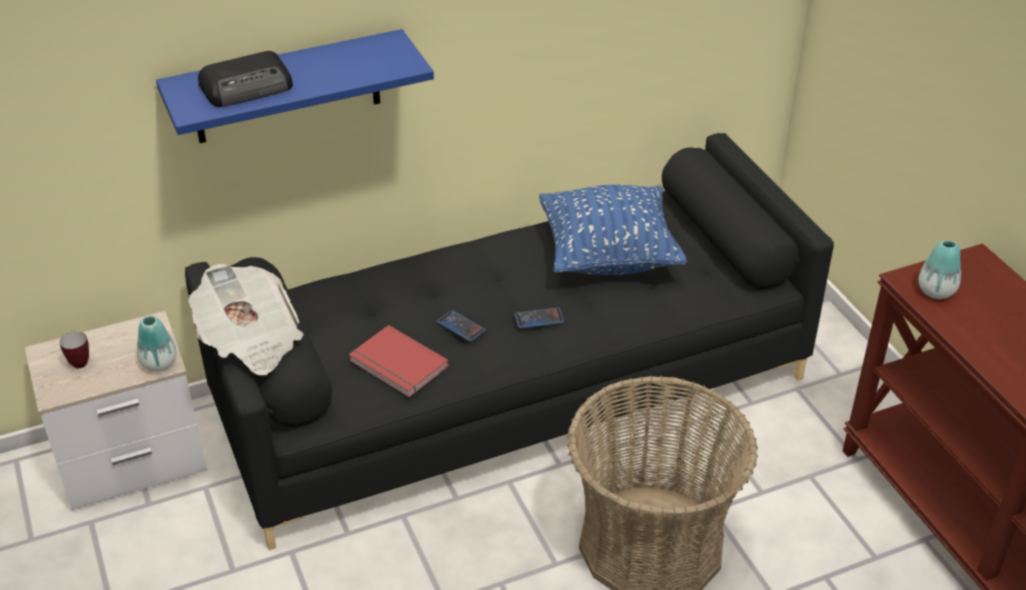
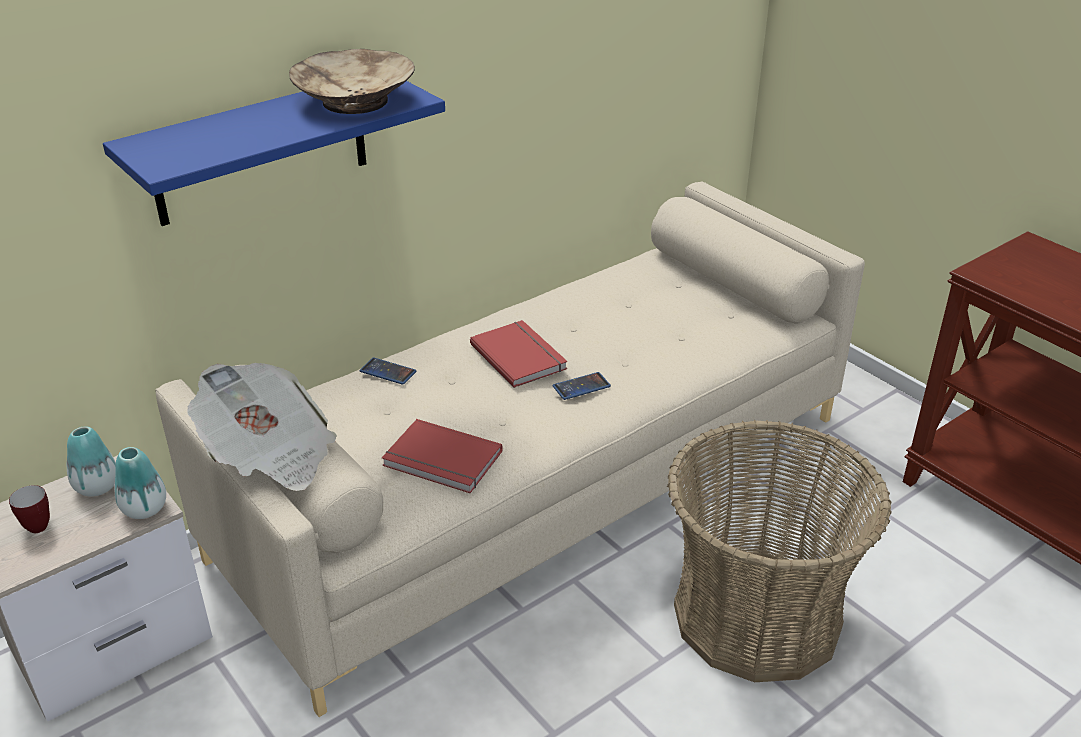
camera: 15 degrees left, 5 degrees down
(248, 87) = (227, 137): radio -> none
(361, 62) = (354, 101): none -> beige bowl
(461, 326) = (498, 408): phone -> phone (388, 372)
(499, 280) = (520, 355): none -> red book
(514, 390) = (541, 483): black sofa -> beige sofa
(608, 256) = (625, 316): blue pillow -> none
(936, 291) = (1015, 278): vase -> vase (97, 487)

